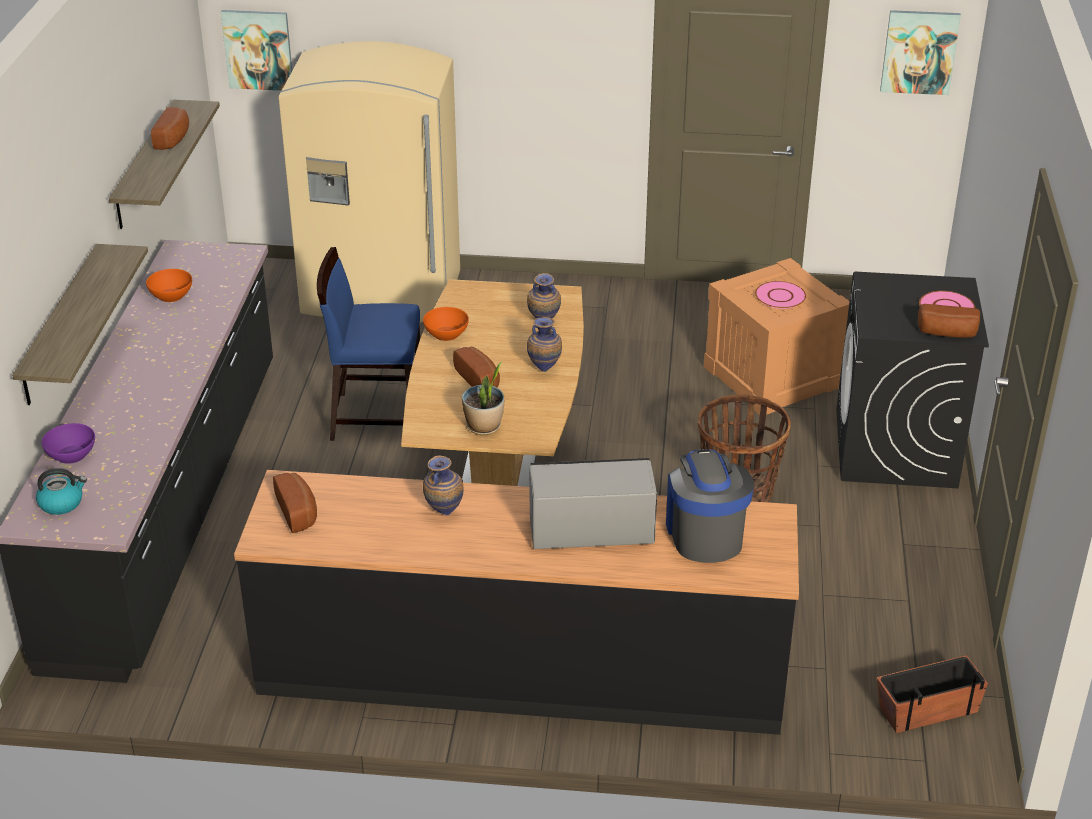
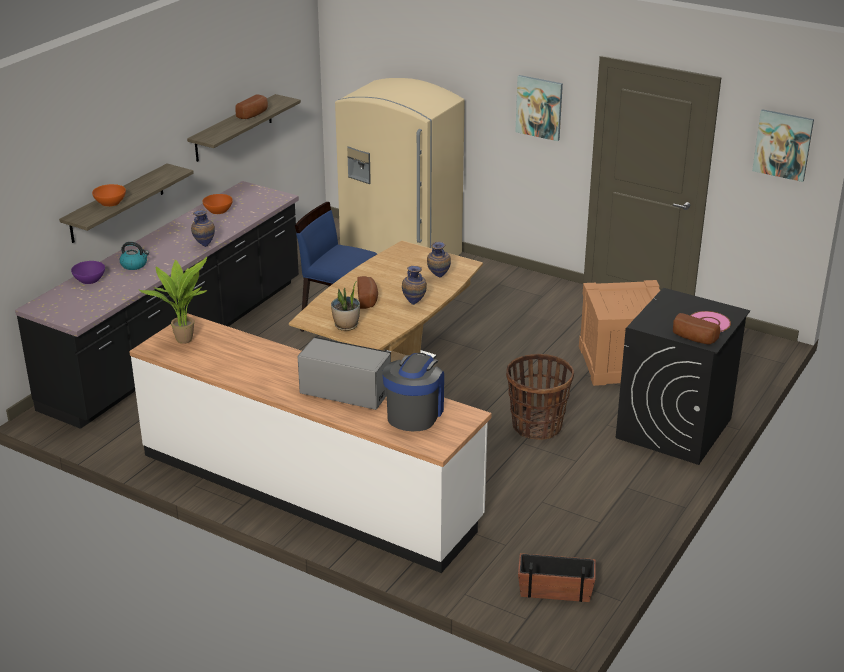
camera: 25 degrees right, 5 degrees down
(62, 503) = (62, 302): kettle -> kettle (134, 265)
(258, 49) = (351, 75): picture -> picture (539, 107)
(299, 511) = (184, 339): bread -> potted plant
(443, 512) = (266, 360): vase -> vase (204, 245)
(446, 334) = (371, 270): orange bowl -> orange bowl (110, 202)
(522, 669) = (309, 487): black counter -> white counter
(780, 296) = (628, 301): pink plate -> none

